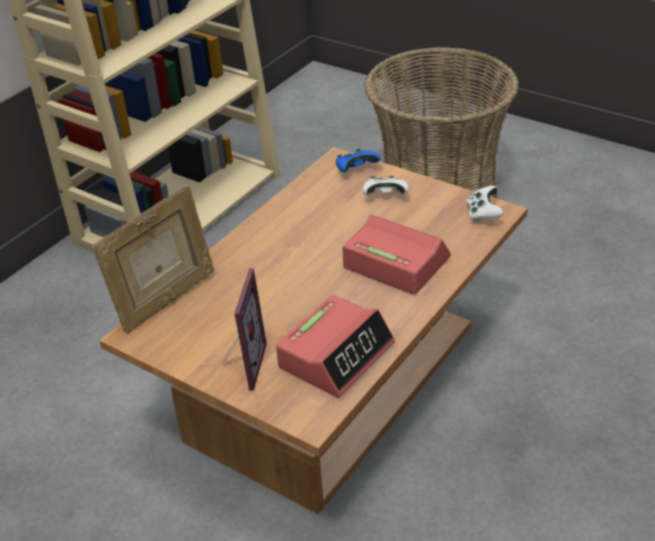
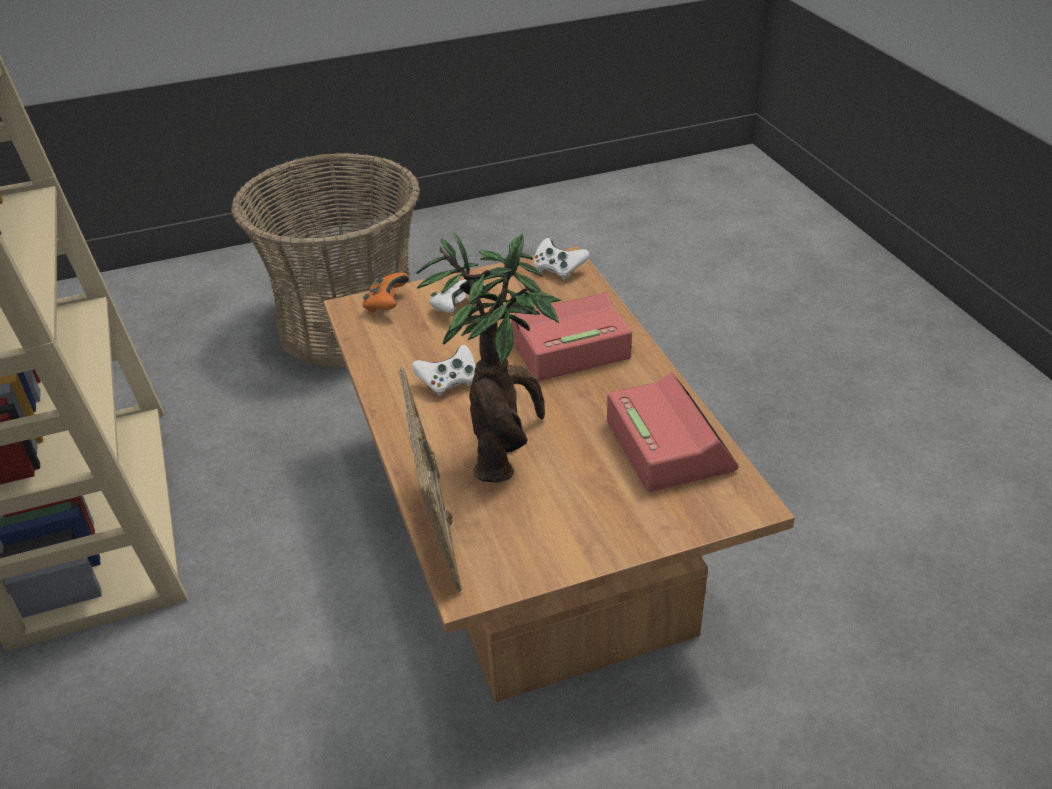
camera: 55 degrees left, 0 degrees up
(241, 365) = (617, 519): picture frame -> none
(259, 290) = (505, 452): none -> potted plant
(304, 234) = (448, 383): none -> white game controller
(356, 170) = (386, 305): blue game controller -> orange game controller

